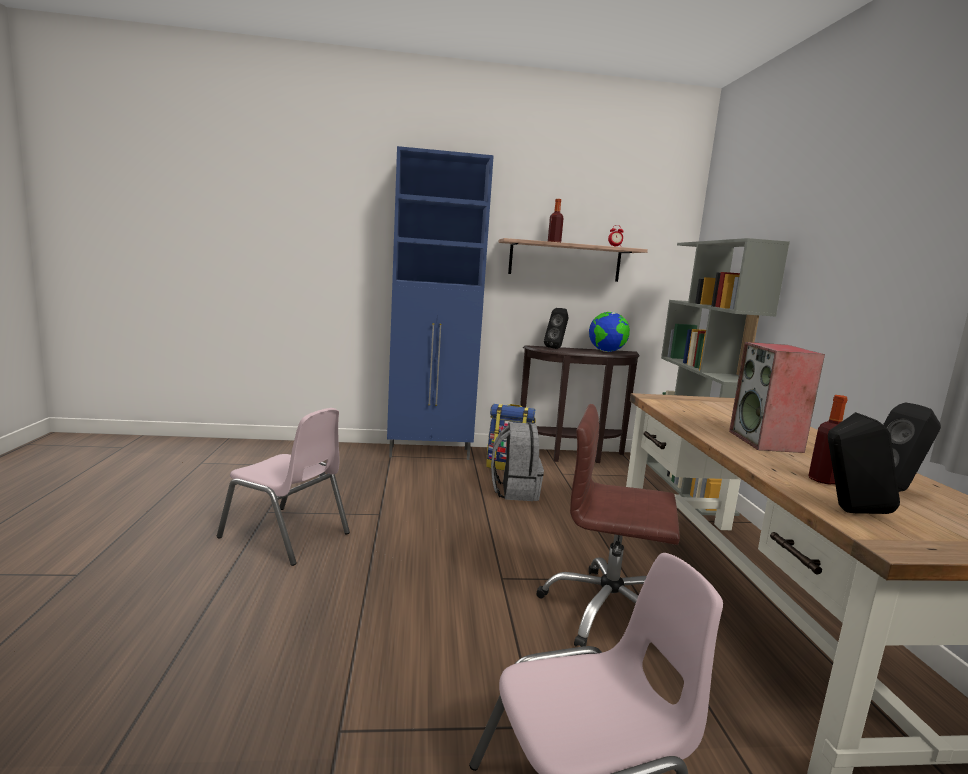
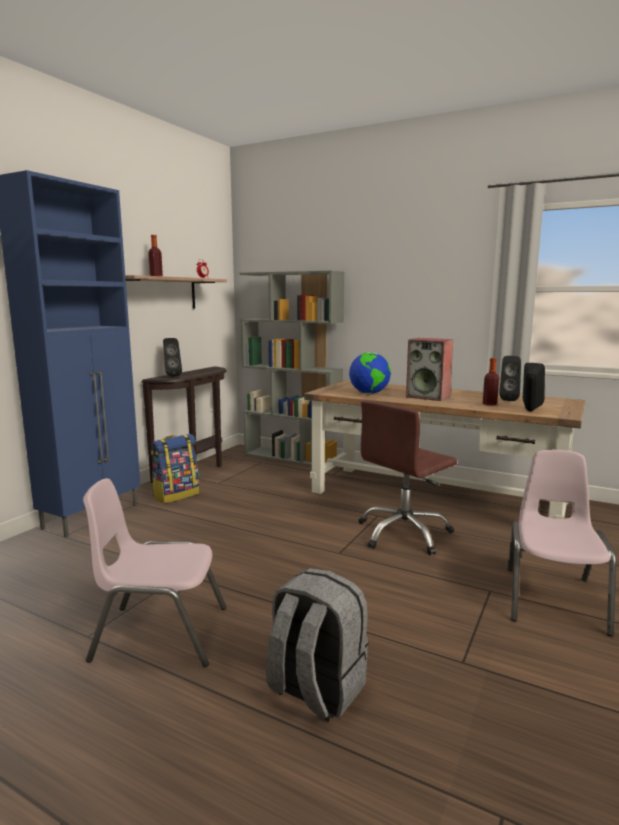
camera: 55 degrees left, 0 degrees up
(286, 535) = (160, 634): pink chair -> pink chair turned 150 degrees counterclockwise
(514, 491) = (222, 507): grey backpack -> grey backpack (315, 690)
(606, 351) = (205, 370): globe -> globe (369, 393)

